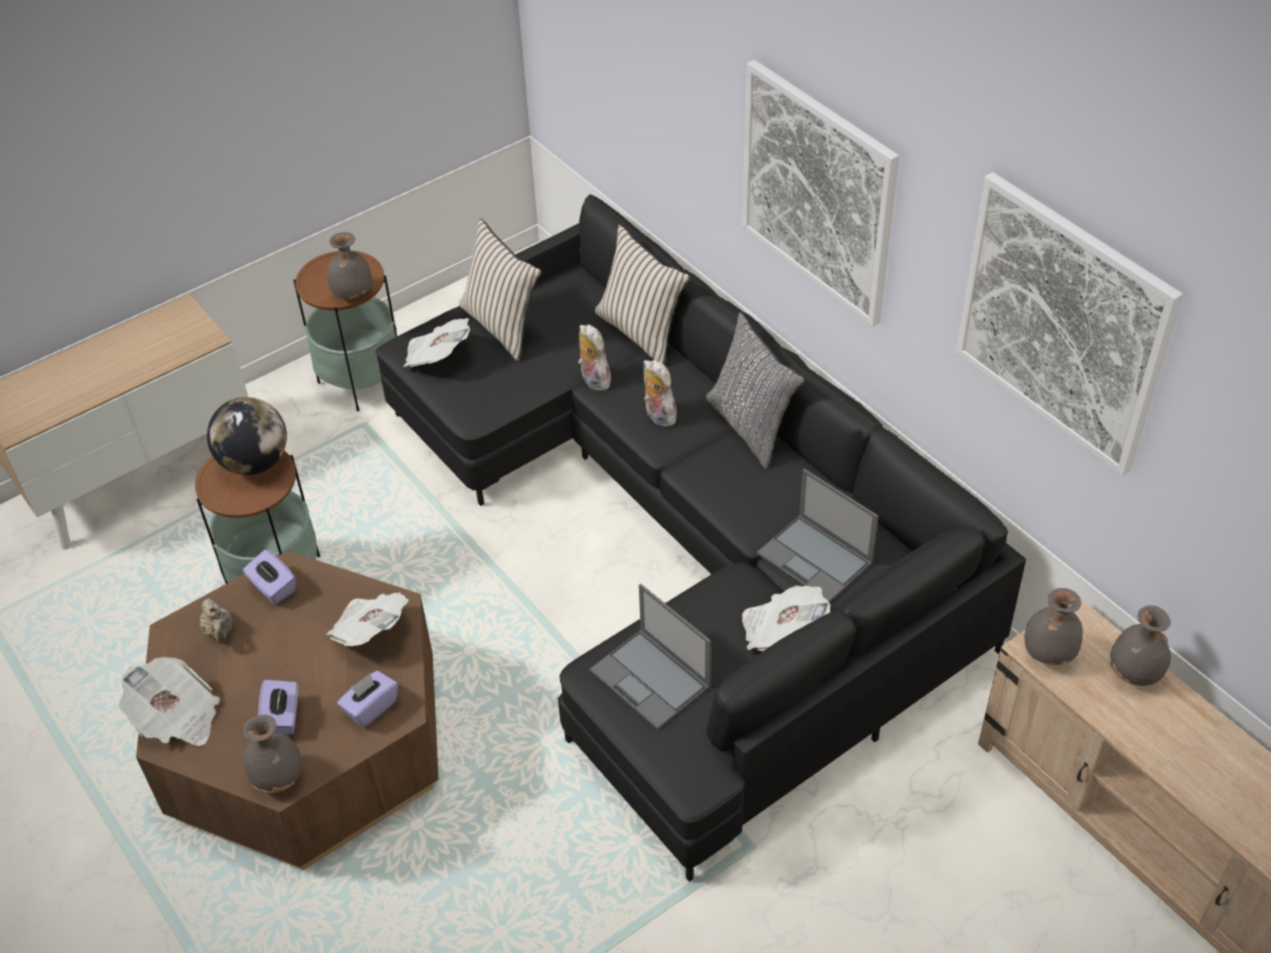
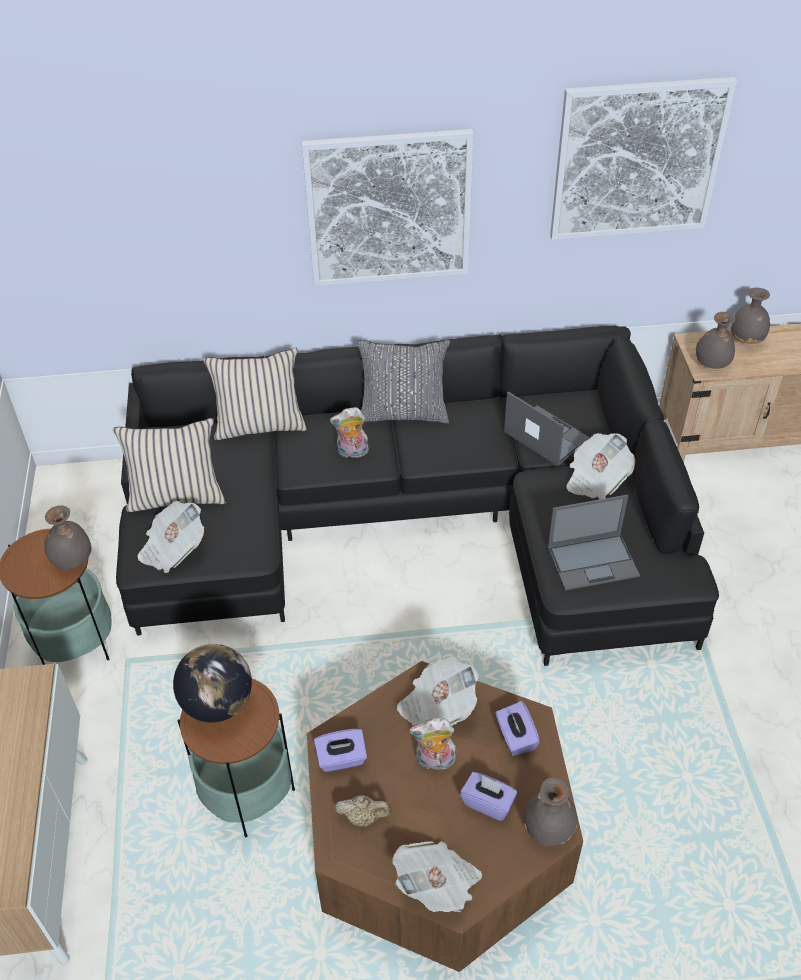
camera: 60 degrees left, 0 degrees up
(593, 380) = (283, 471): plush toy -> plush toy (434, 761)
(816, 559) = (545, 435): laptop -> laptop turned 120 degrees counterclockwise

